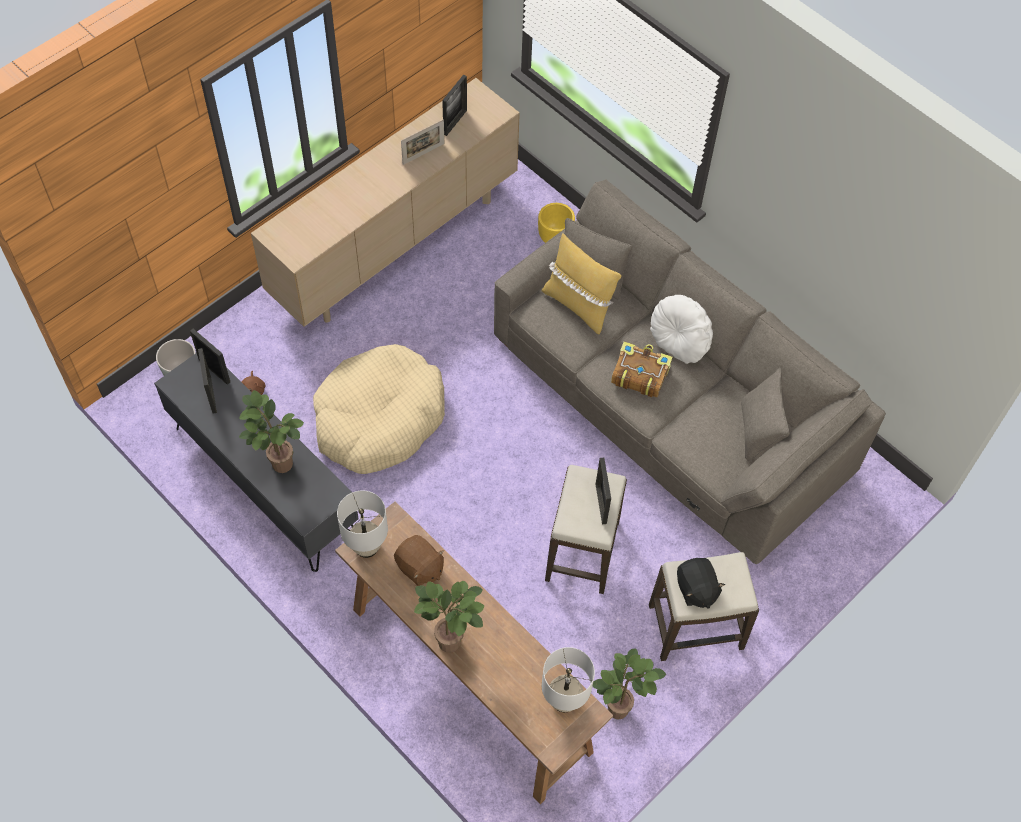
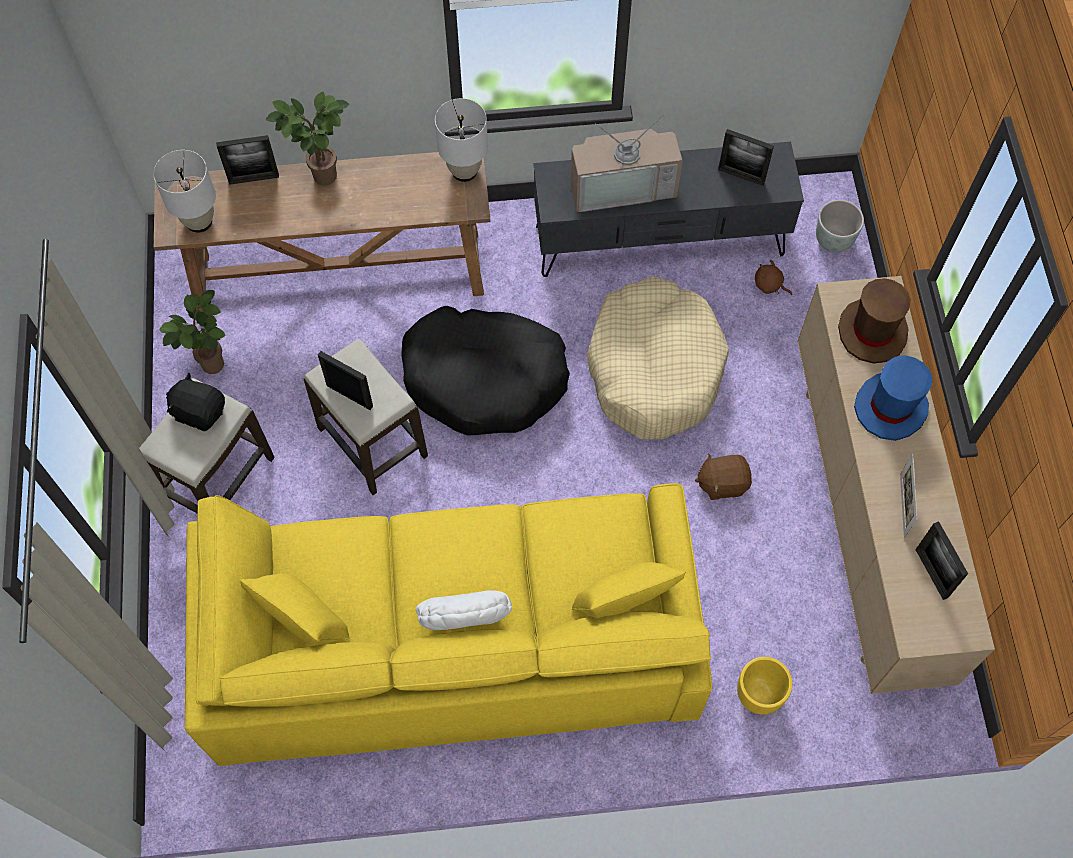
camera: 130 degrees right, 5 degrees up
(214, 371) = (768, 192): picture frame -> picture frame (254, 179)
(278, 464) = (622, 184): potted plant -> television
(309, 226) = (872, 331): none -> brown hat
(359, 190) = (891, 407): none -> blue hat
(419, 568) = (409, 196): brown plush toy -> brown plush toy (722, 483)
(474, 516) = (484, 379): none -> black dog bed
(578, 305) = (596, 560): yellow pillow -> none
(639, 374) = (463, 554): book -> none
(669, 406) = (452, 643): grey sofa -> yellow sofa

